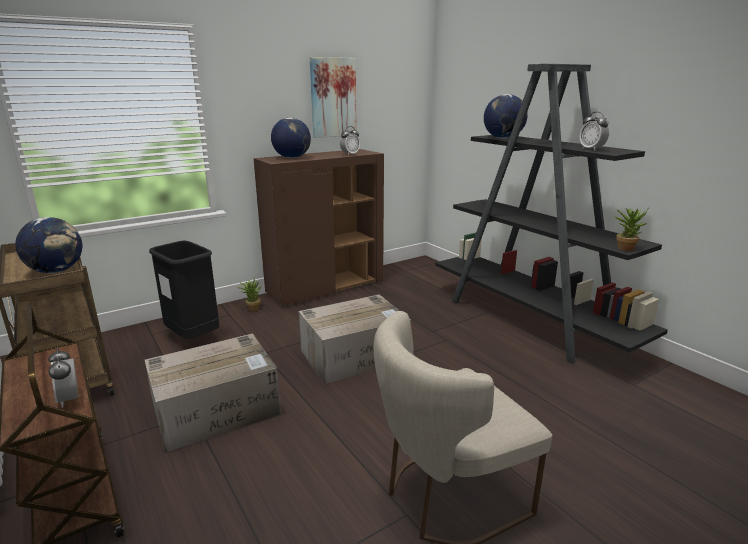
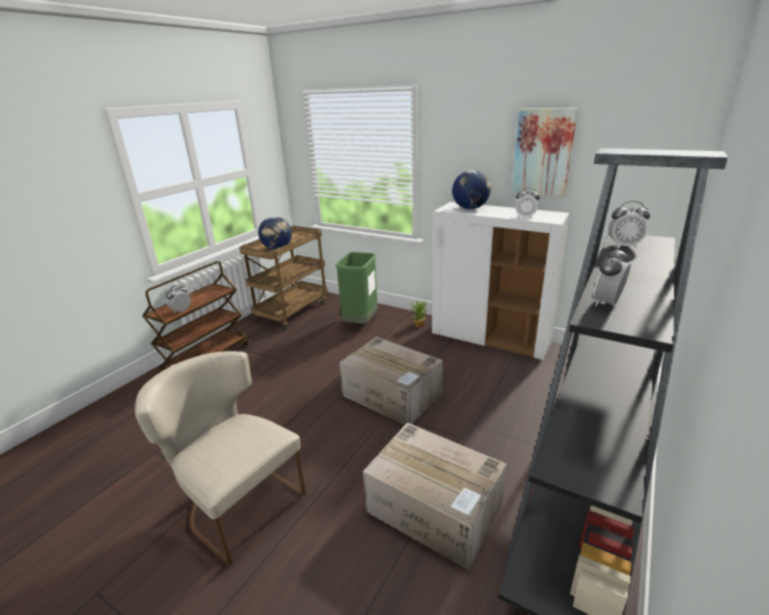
camera: 65 degrees right, 5 degrees up
(193, 337) = (360, 323): black trash can -> green trash can
(218, 409) = (289, 367): cardboard box -> cardboard box (435, 508)
(326, 287) = (491, 338): brown cabinet -> white cabinet
(503, 138) = (623, 246): globe -> alarm clock
(625, 247) = (564, 470): potted plant -> none

